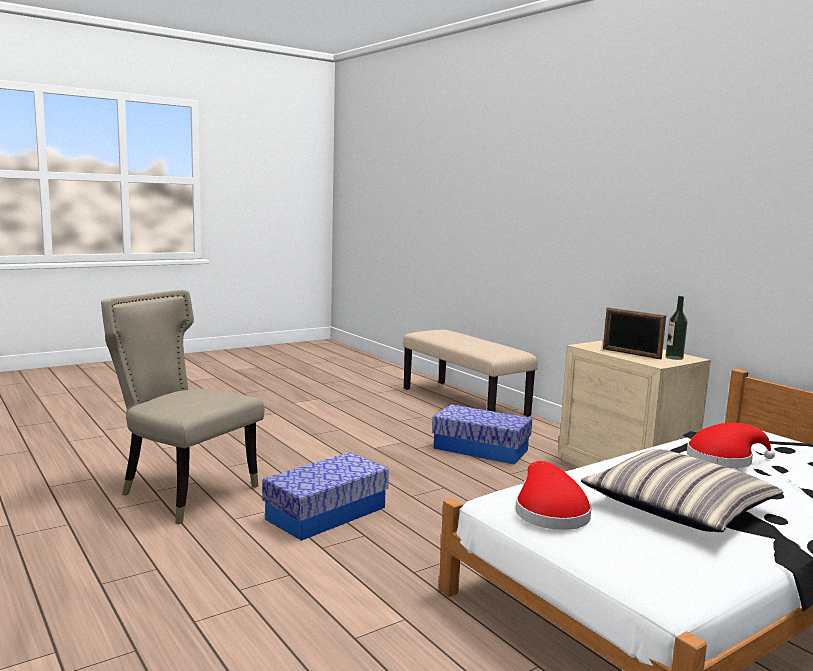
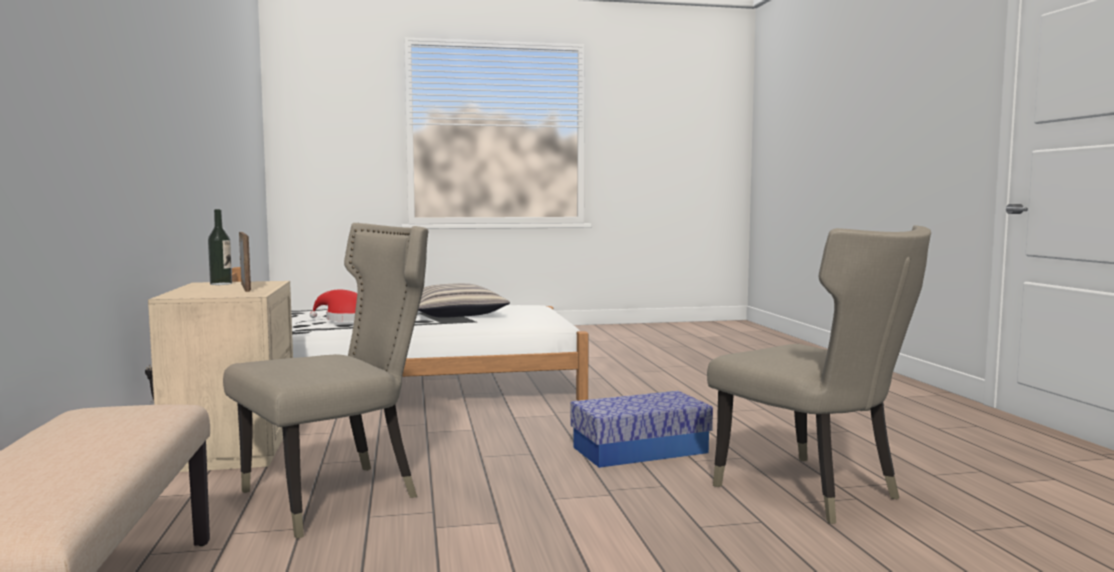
camera: 155 degrees left, 5 degrees down
(480, 449) = (338, 495): storage box -> beige chair
(548, 512) = (537, 318): red hat -> none

